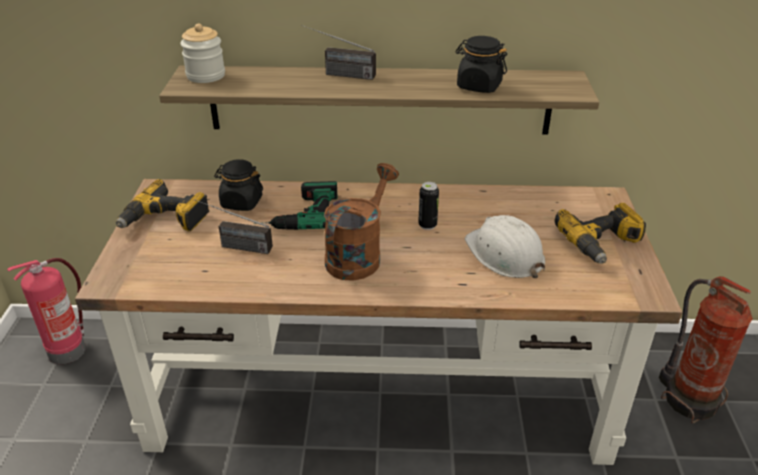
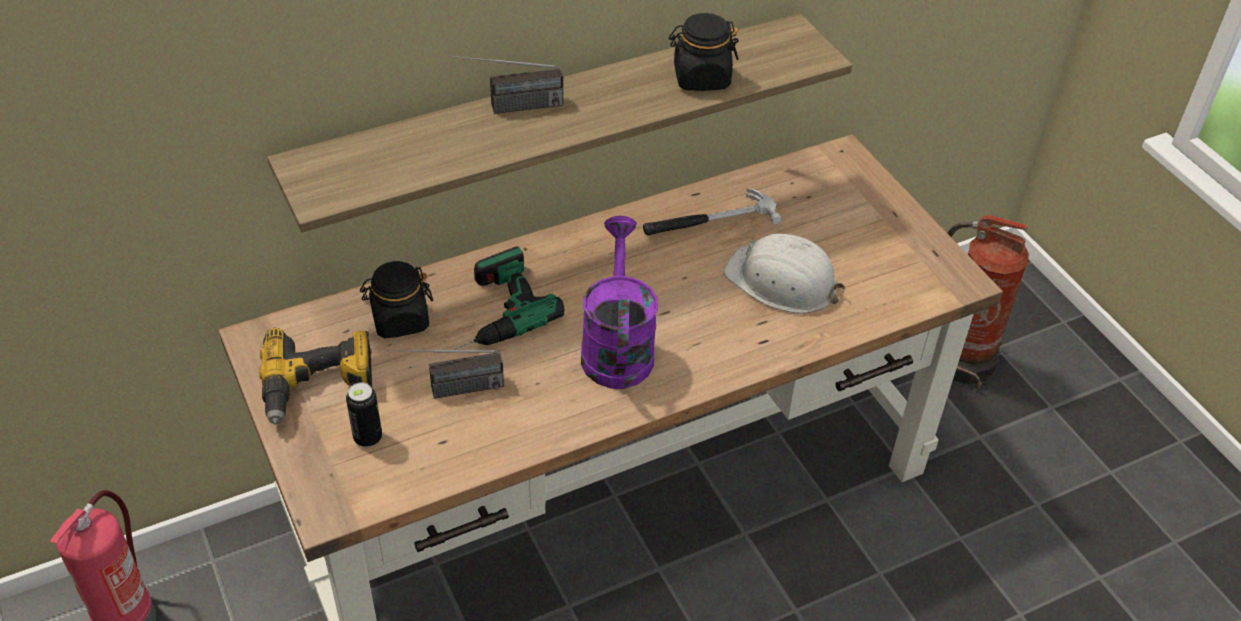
camera: 30 degrees left, 10 degrees up
(206, 76) = (330, 166): jar -> none
(358, 255) = (616, 346): brown watering can -> purple watering can
(427, 225) = (666, 271): can -> can (368, 438)
(480, 207) = (709, 221): none -> hammer
(602, 243) = (875, 228): power drill -> none

